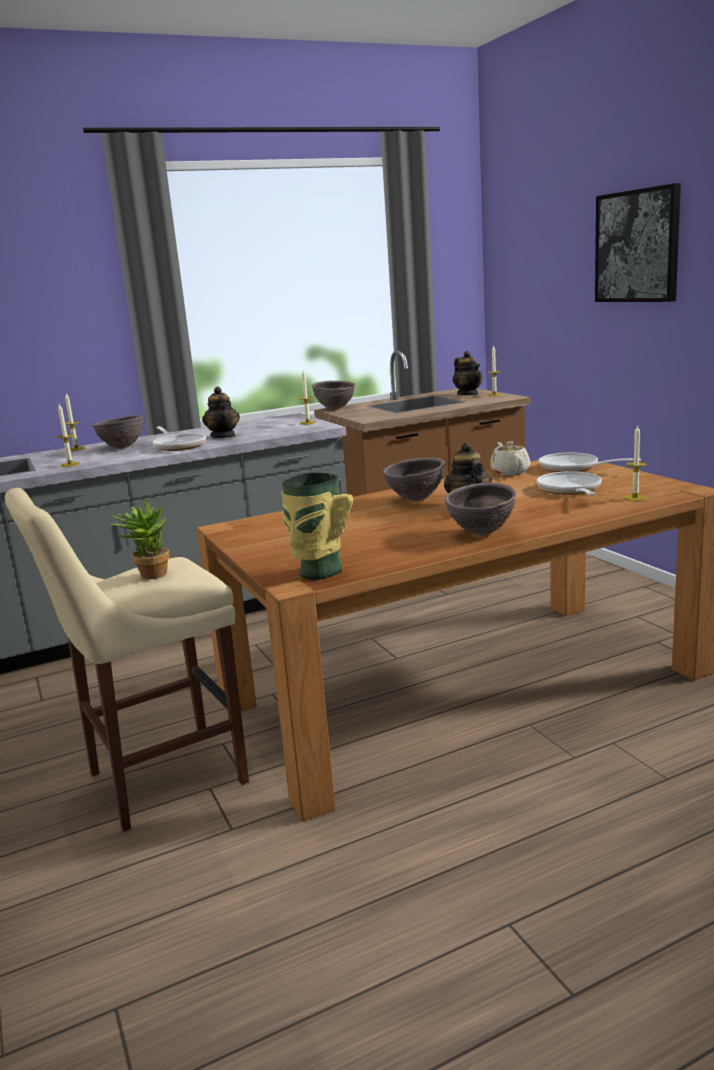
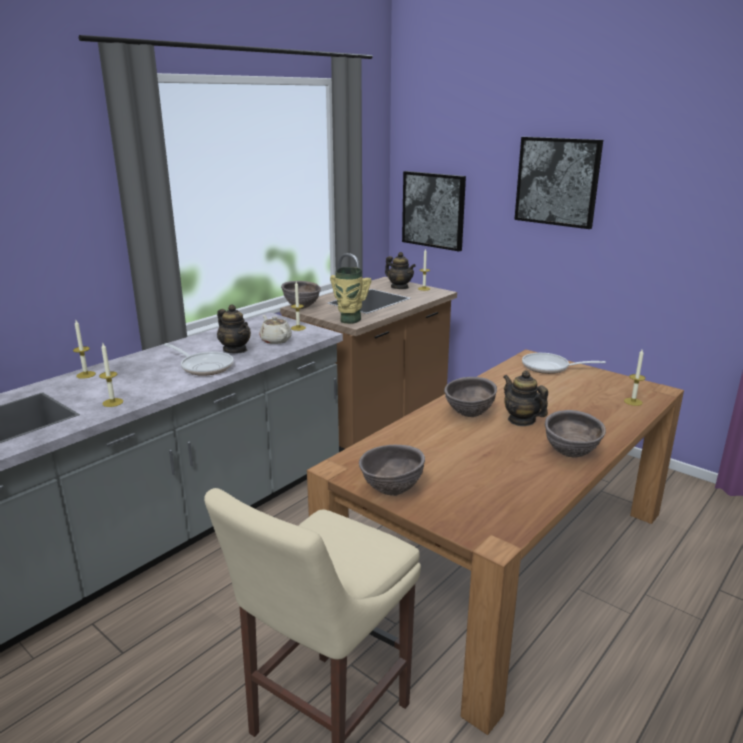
camera: 25 degrees left, 5 degrees up
(122, 448) = (141, 371): brown bowl -> brown bowl (391, 491)
(149, 574) = (326, 543): potted plant -> none
(318, 572) = (497, 523): vase -> vase (349, 320)
(509, 472) = (505, 374): beige teapot -> beige teapot (275, 340)
(522, 303) = (433, 210): none -> picture
(570, 490) = (576, 395): frying pan -> none

